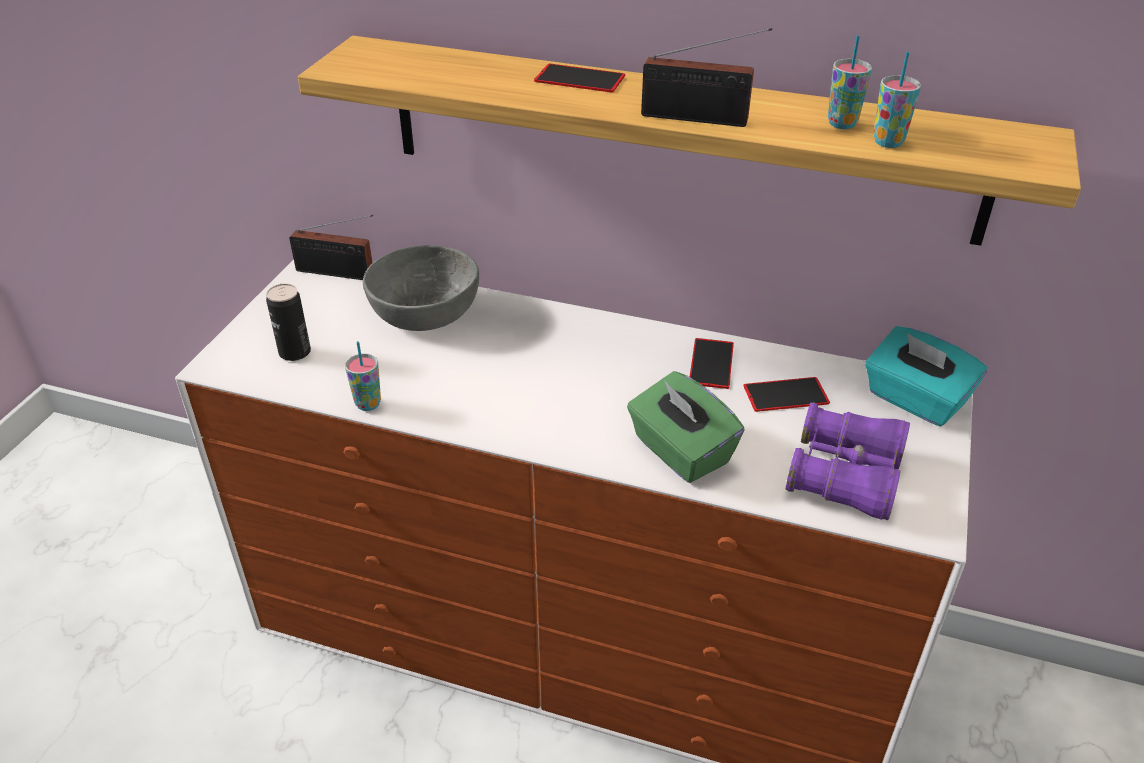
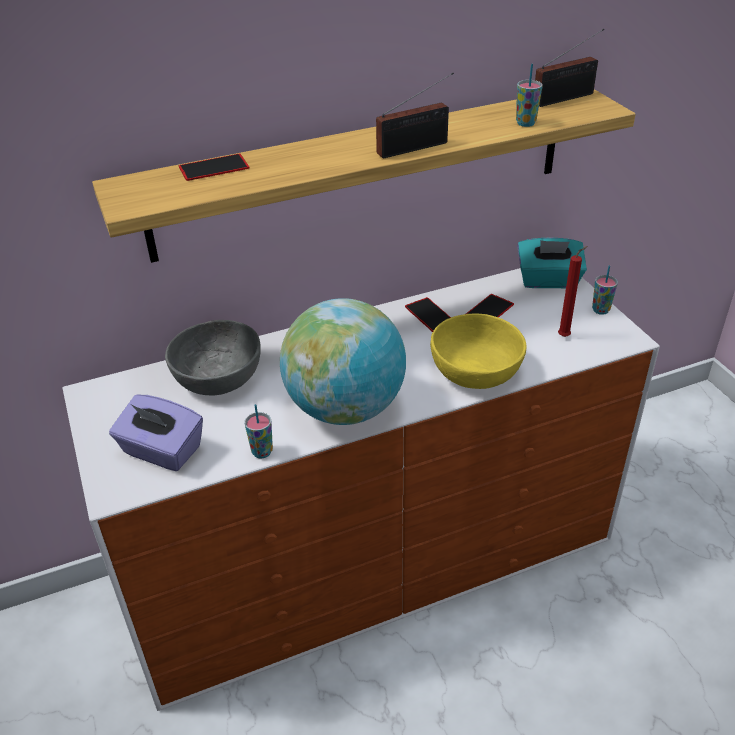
camera: 40 degrees left, 0 degrees up
(295, 352) = (161, 451): can -> purple tissue box
(339, 273) = (117, 385): radio -> radio (566, 98)
(494, 409) = (345, 408): none -> globe
(579, 79) = (306, 151): phone -> phone (214, 167)
(680, 451) = (476, 370): green tissue box -> yellow bowl
(842, 124) = (489, 122): cup -> cup (600, 310)
(845, 476) = (565, 336): purple binoculars -> red candle

